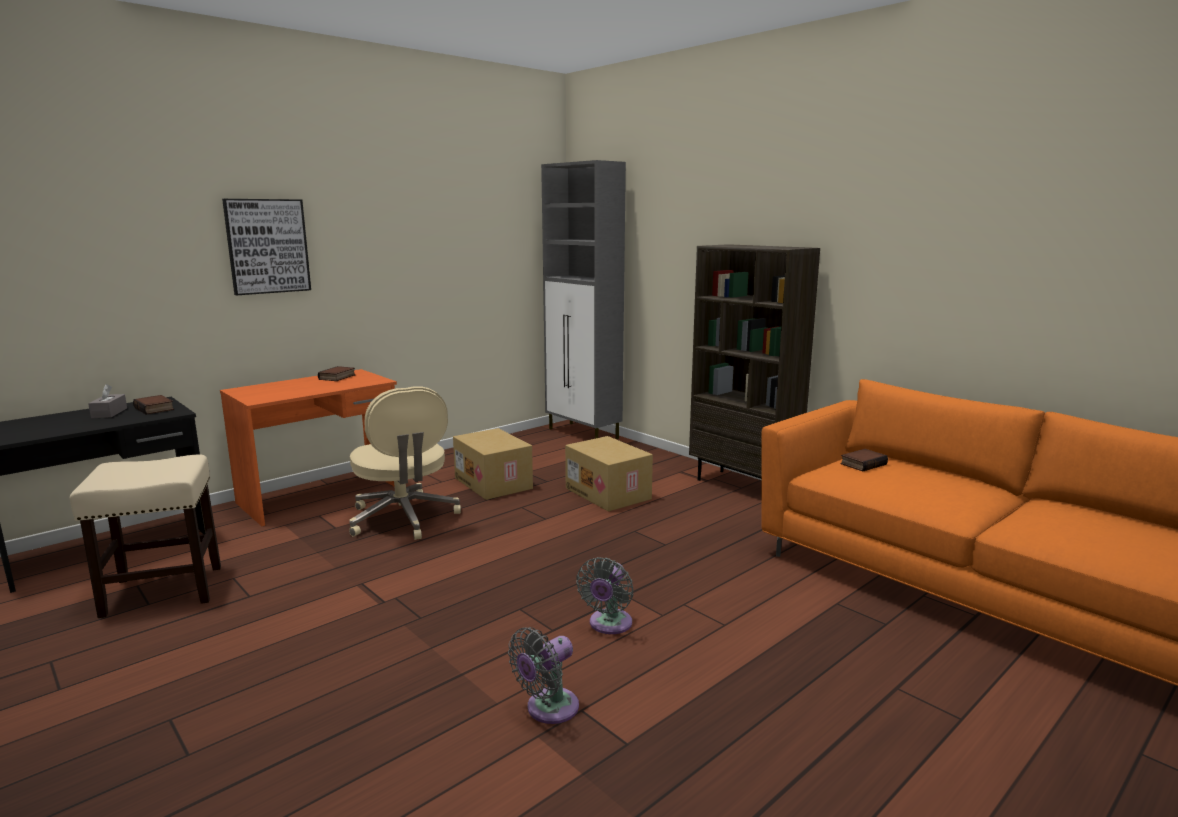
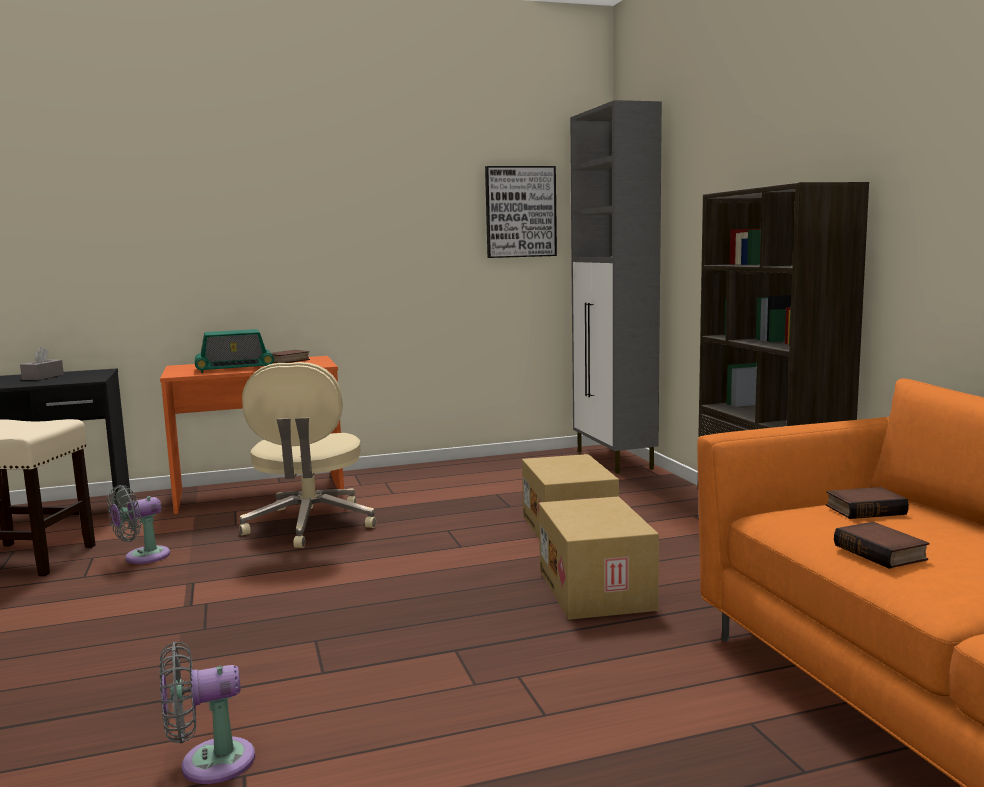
camera: 25 degrees right, 5 degrees down
(155, 408) = (83, 376): book -> book (882, 552)
(267, 246) = (226, 215): picture -> picture (520, 212)
(302, 389) = (234, 368): none -> radio
(494, 483) = (447, 501): cardboard box -> cardboard box (597, 590)
(608, 625) = (394, 681): grey fan -> grey fan (142, 557)

